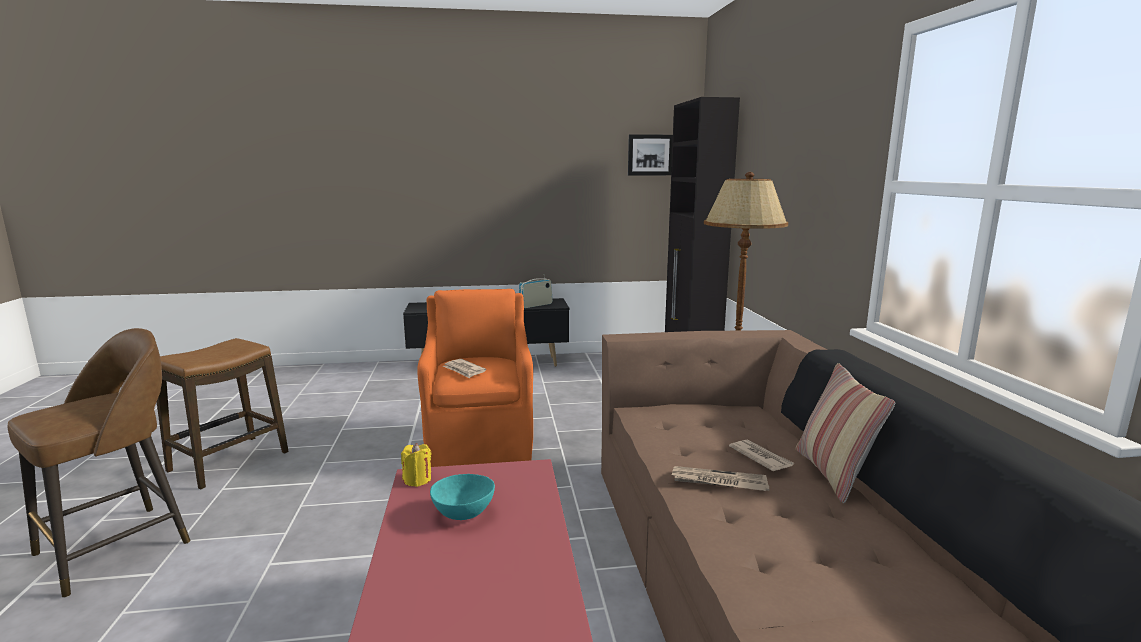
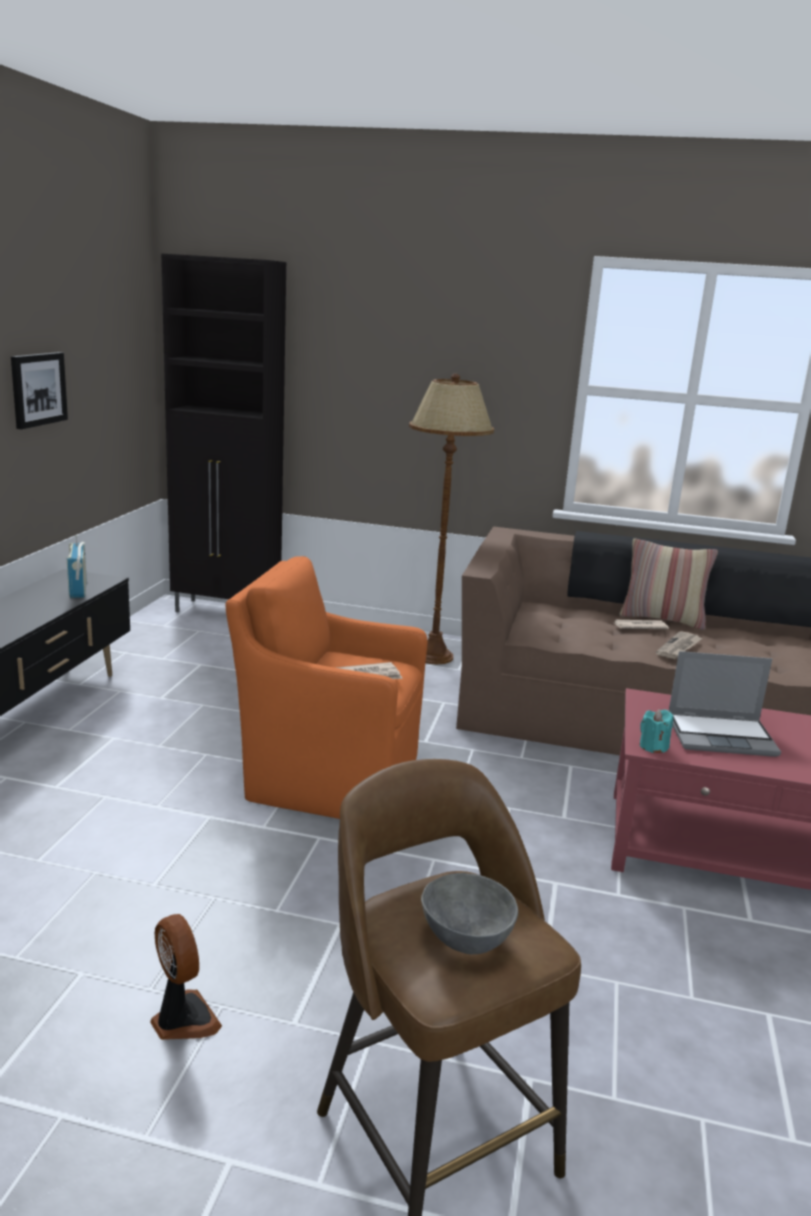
camera: 70 degrees left, 5 degrees up
(69, 411) = (465, 937): none -> grey bowl
(229, 462) = (182, 1020): stool -> fan
(417, 480) = (653, 747): yellow candle -> turquoise candle
(464, 514) = (722, 736): turquoise bowl -> laptop
(650, 155) = (120, 323): picture -> picture (38, 389)

